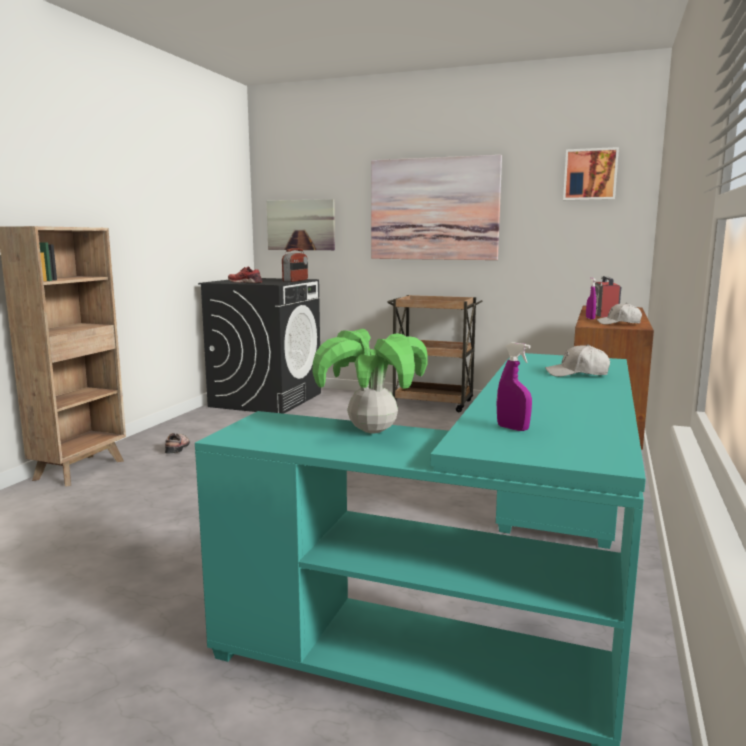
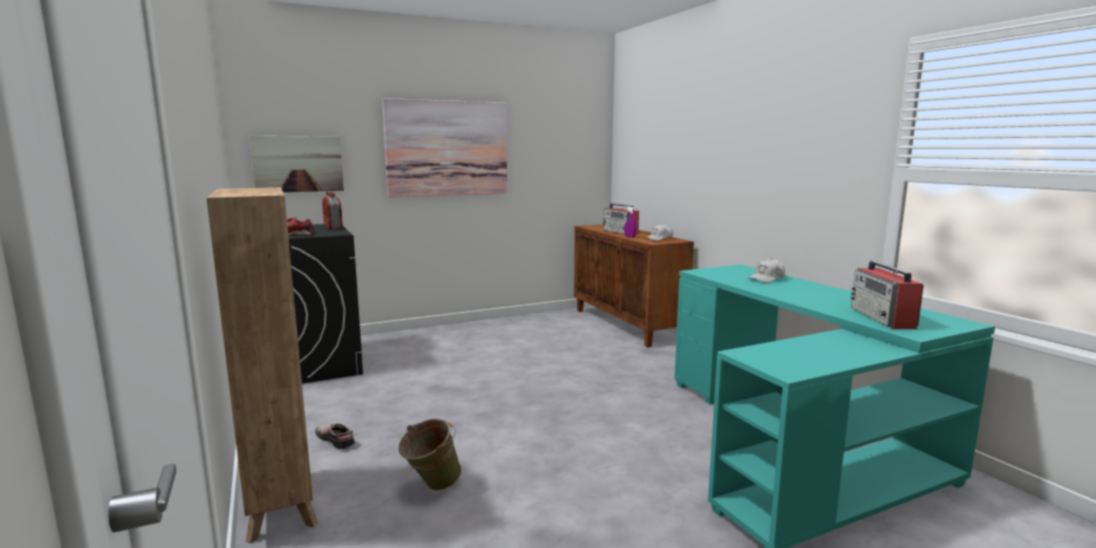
camera: 45 degrees left, 0 degrees up
(155, 493) = (431, 487): none -> green bucket
(373, 430) = (816, 342): potted plant -> none
(433, 403) = (469, 328): brown cart -> none
(512, 428) = (882, 318): purple spray bottle -> radio
(590, 174) = (570, 123): picture -> none

